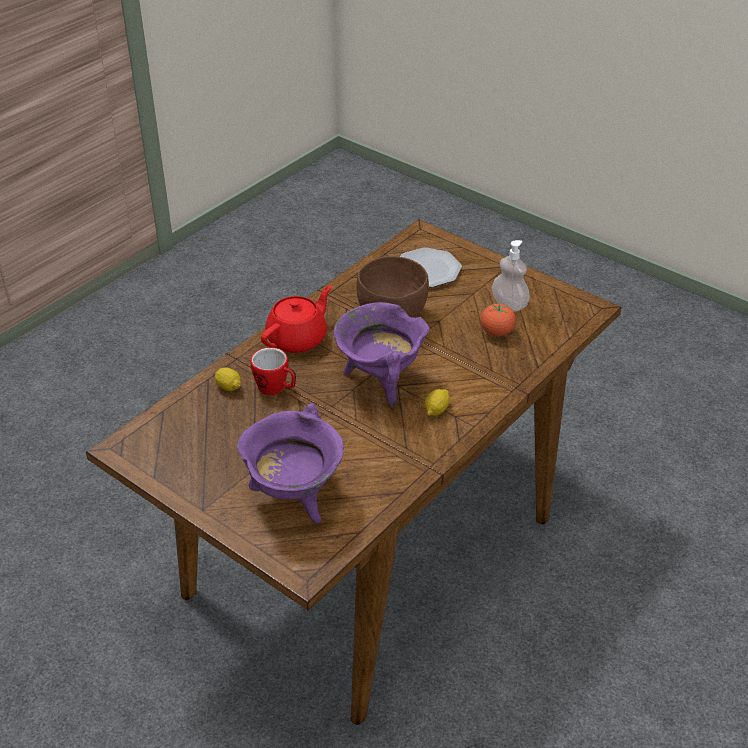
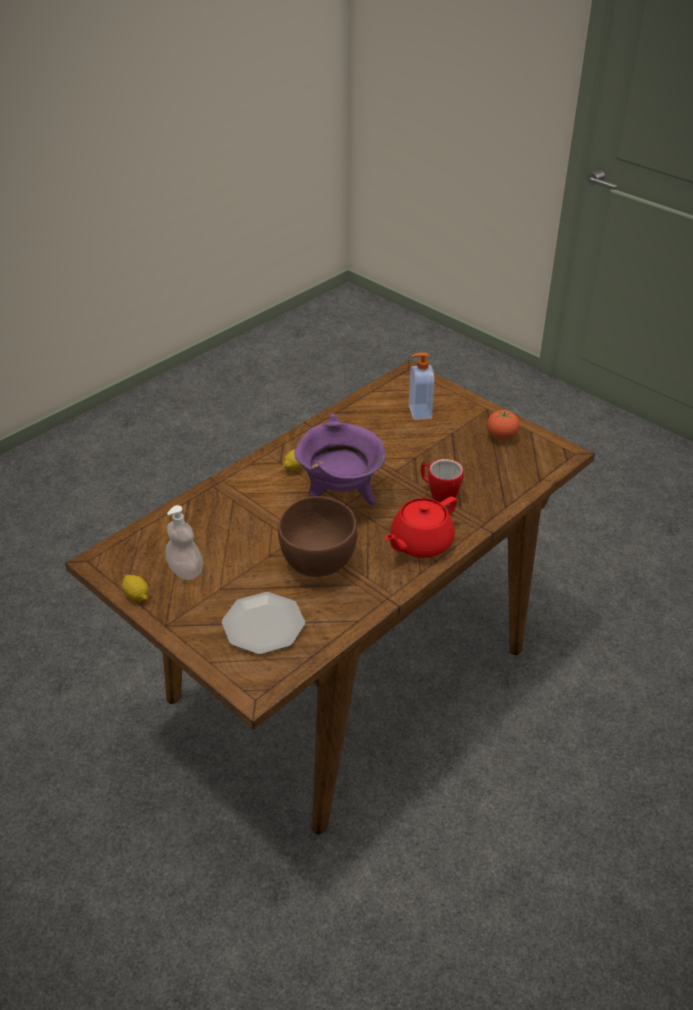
camera: 175 degrees left, 0 degrees up
(228, 387) = (484, 498): lemon -> lemon (136, 596)
(294, 498) = (419, 412): purple cooking pot -> soap dispenser
(496, 332) = (213, 538): tomato -> tomato (501, 437)

